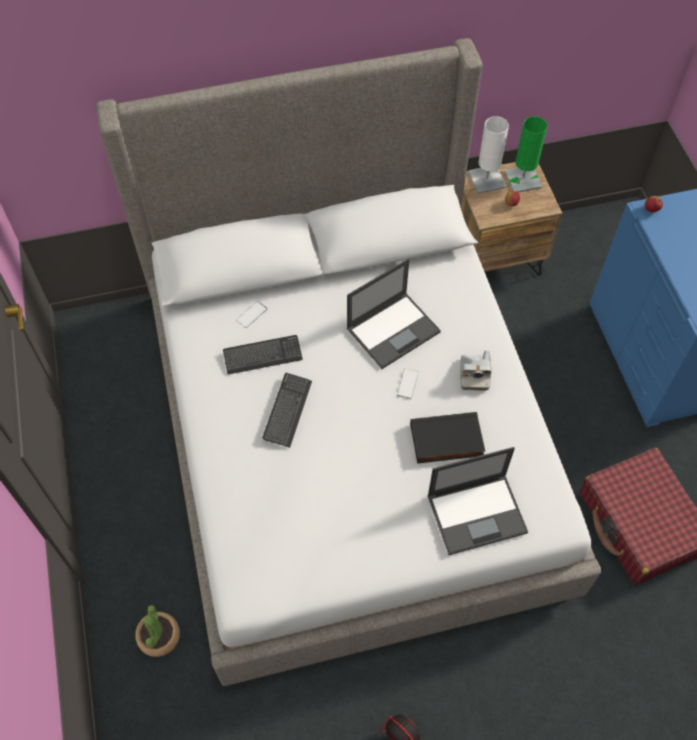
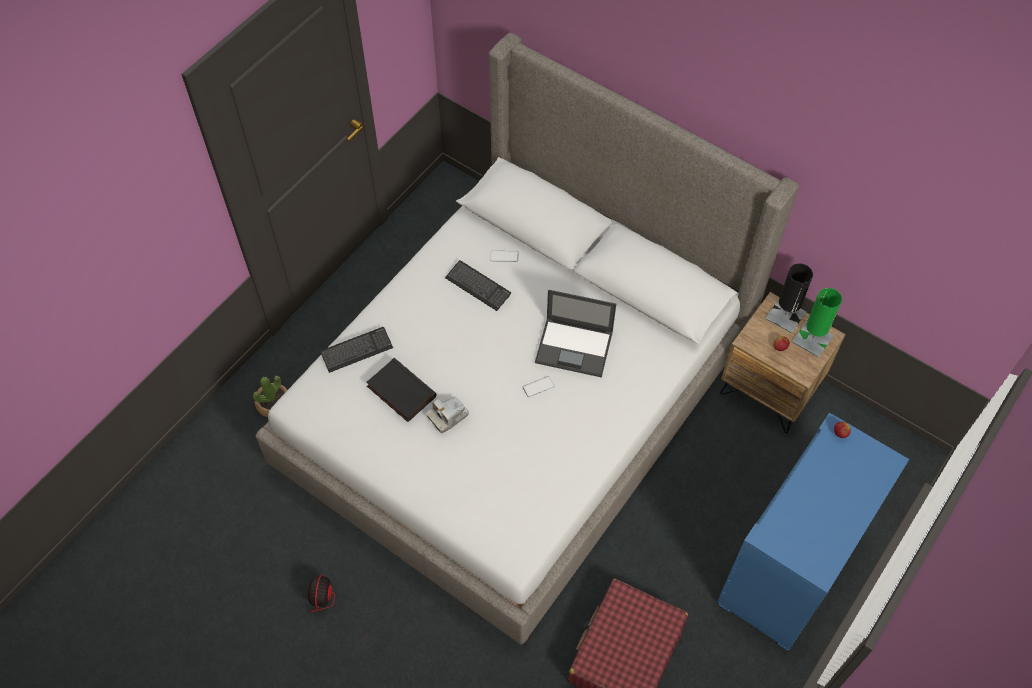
camera: 50 degrees right, 0 degrees up
(287, 410) = (449, 331): keyboard -> keyboard (356, 350)
(446, 441) = (514, 442): black book -> black book (400, 392)
(474, 374) = (586, 423): camera -> camera (448, 416)
(477, 513) = (474, 499): laptop -> none
(486, 179) = (785, 315): white table lamp -> black table lamp

